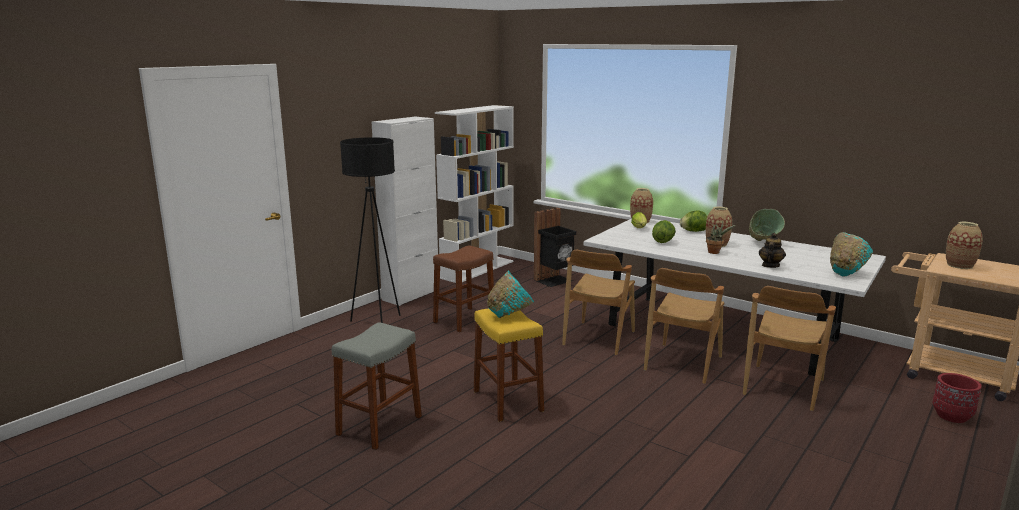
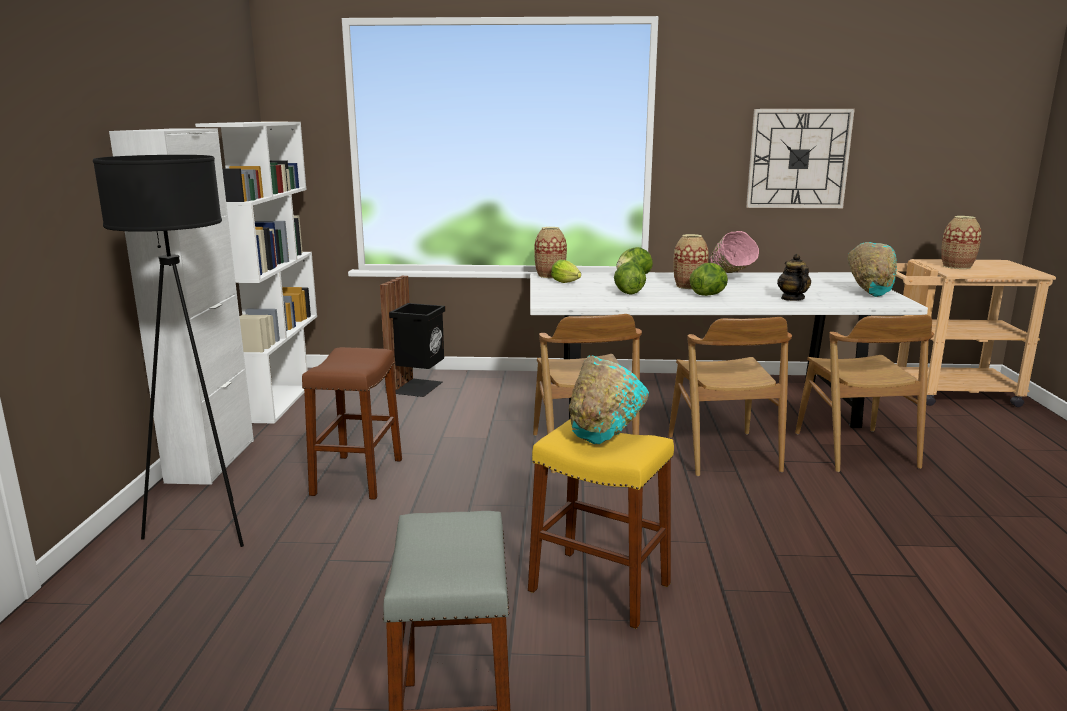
camera: 35 degrees left, 0 degrees up
(715, 252) = (709, 295): potted plant -> lettuce
(763, 244) = (730, 278): green bowl -> pink bowl
(841, 157) = (798, 159): none -> wall clock
(952, 416) = (1018, 434): red planter -> none

